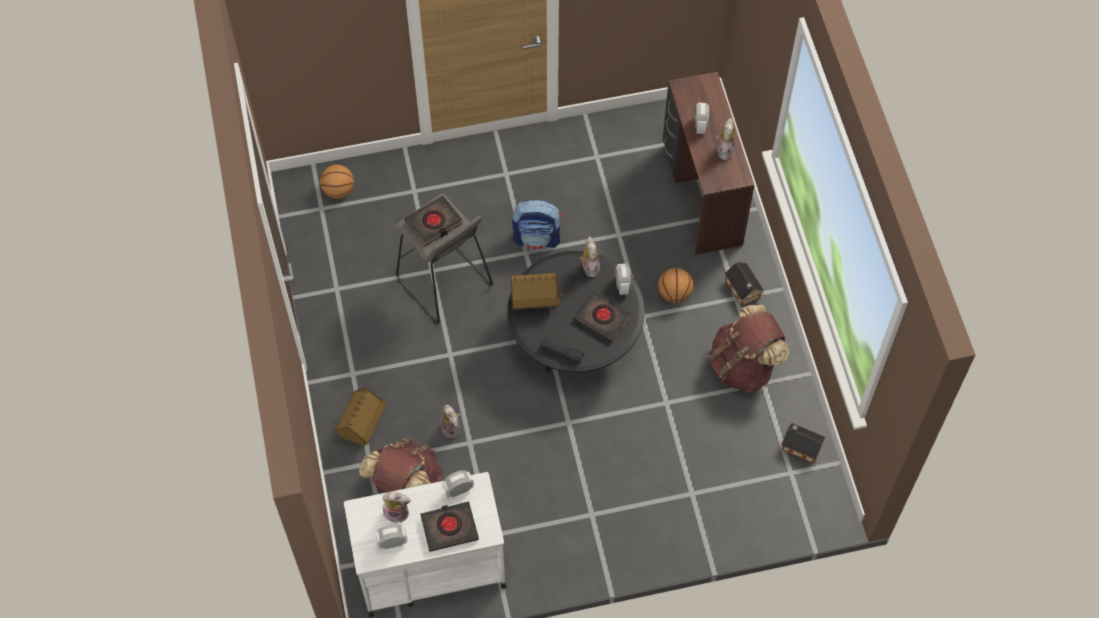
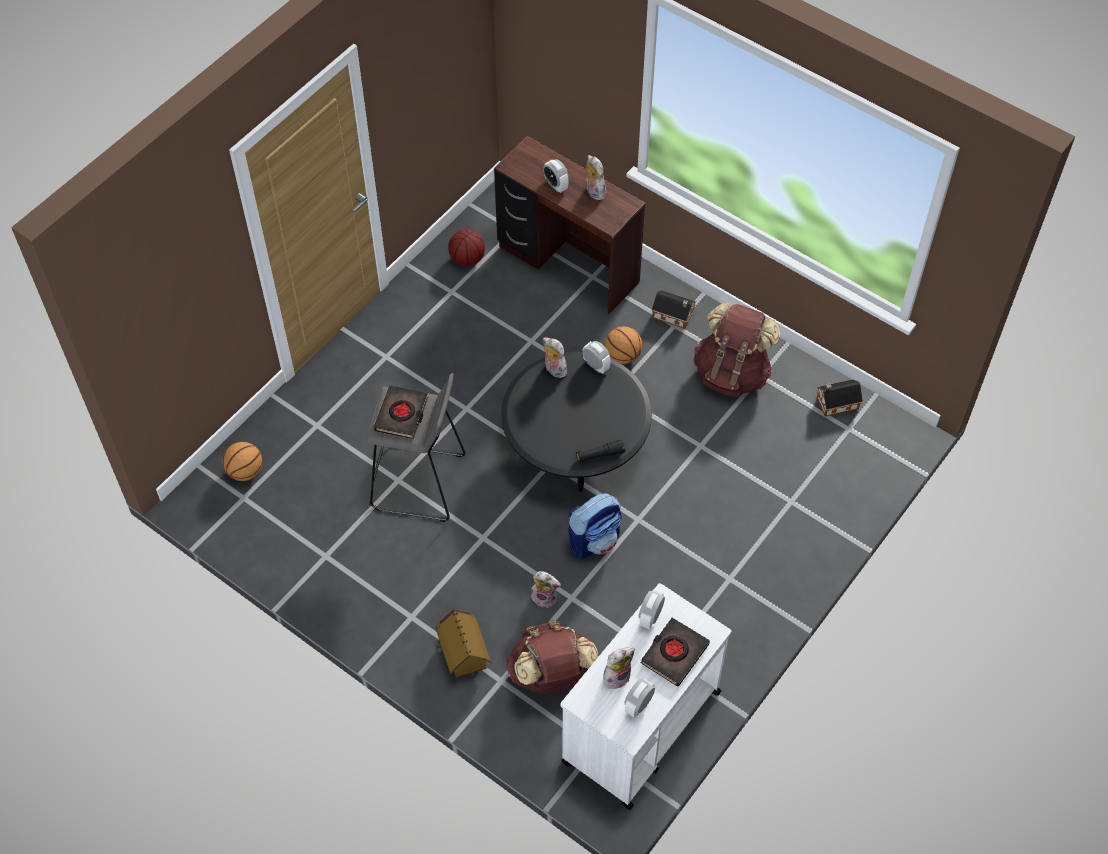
camera: 40 degrees left, 5 degrees down
(535, 300) = (535, 428): toy house -> none
(537, 238) = (465, 390): backpack -> backpack (594, 540)
(602, 318) = (606, 403): black book -> none
(632, 139) = (467, 259): none -> basketball

